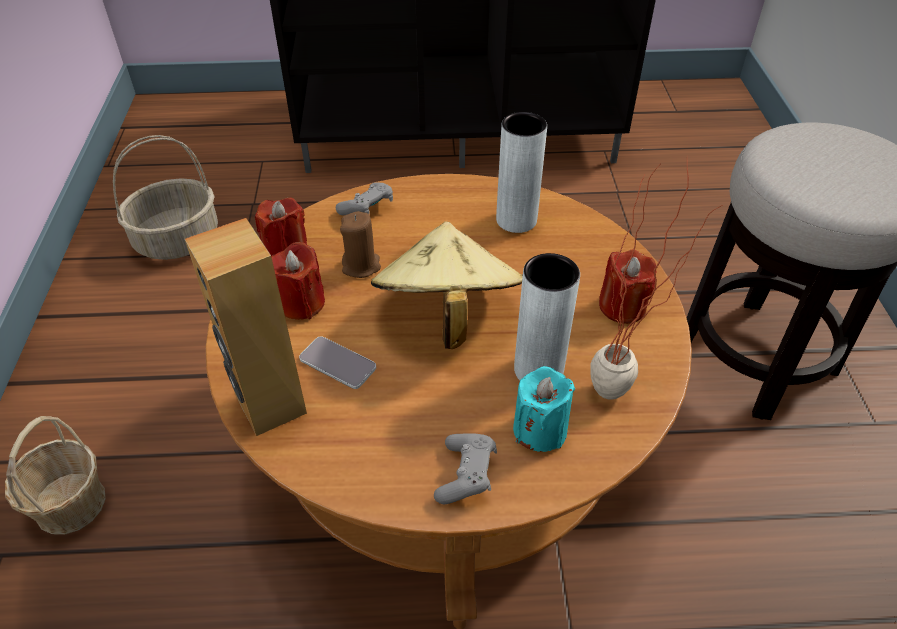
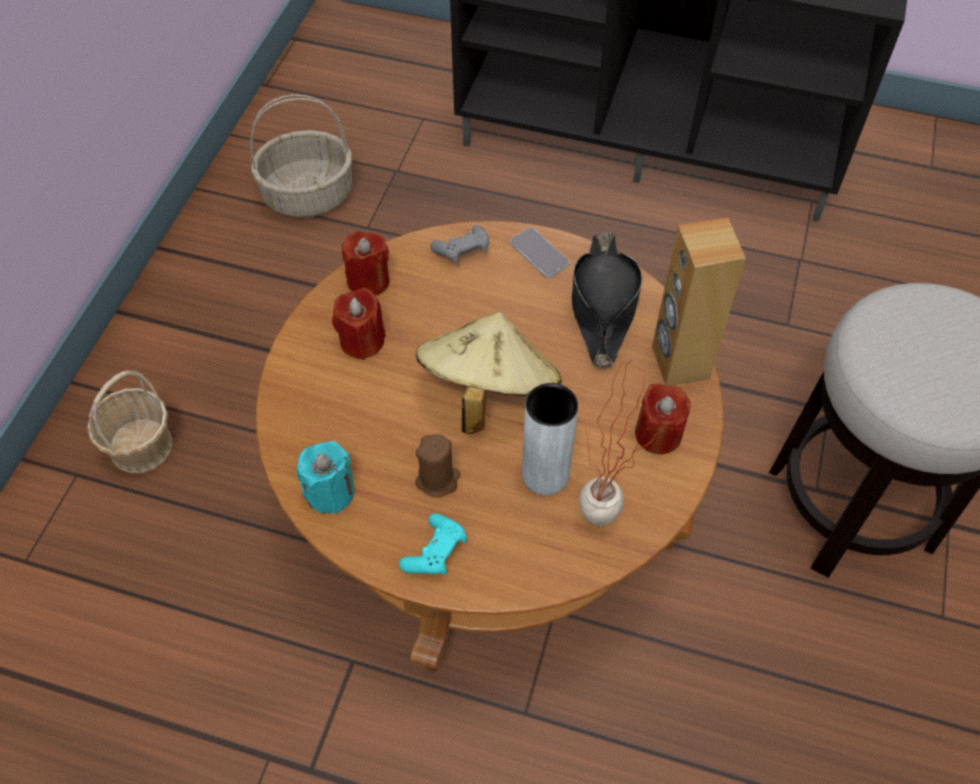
camera: 20 degrees right, 10 degrees up
(269, 404) = (299, 434): brown speaker -> brown speaker (679, 362)
(338, 363) = (370, 412): phone -> phone (539, 253)
(361, 266) = (431, 316): brown candle -> brown candle (438, 479)
(466, 475) = (435, 553): grey game controller -> turquoise game controller
(516, 220) = (602, 306): grey vase -> black hat
(540, 430) = (518, 532): turquoise candle -> turquoise candle (330, 492)

